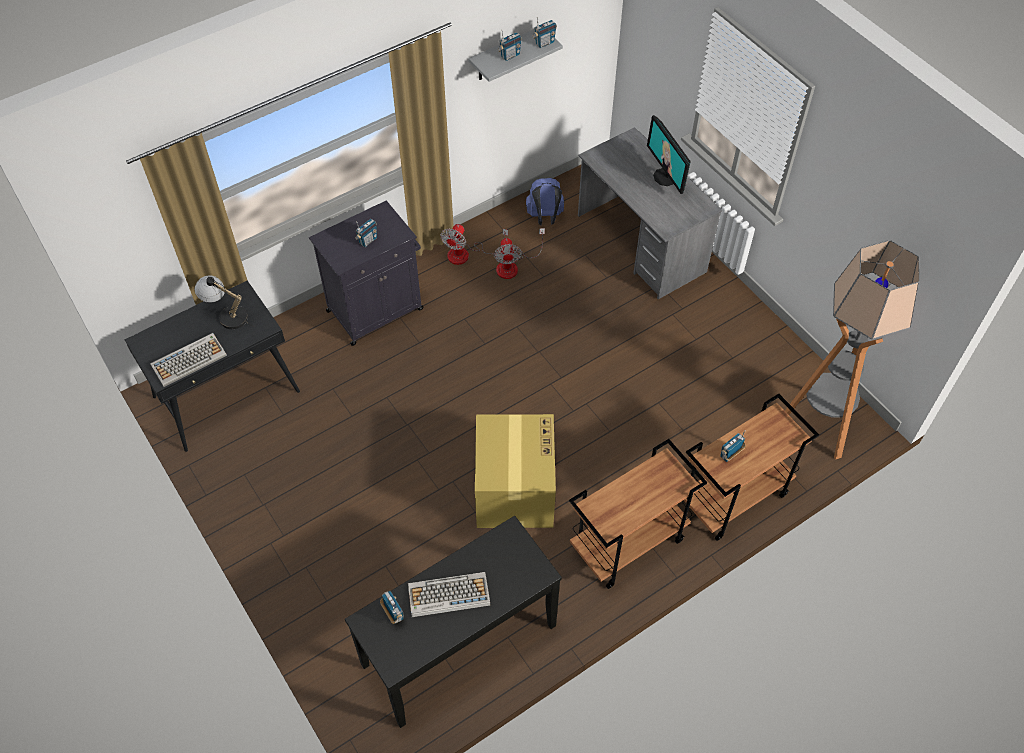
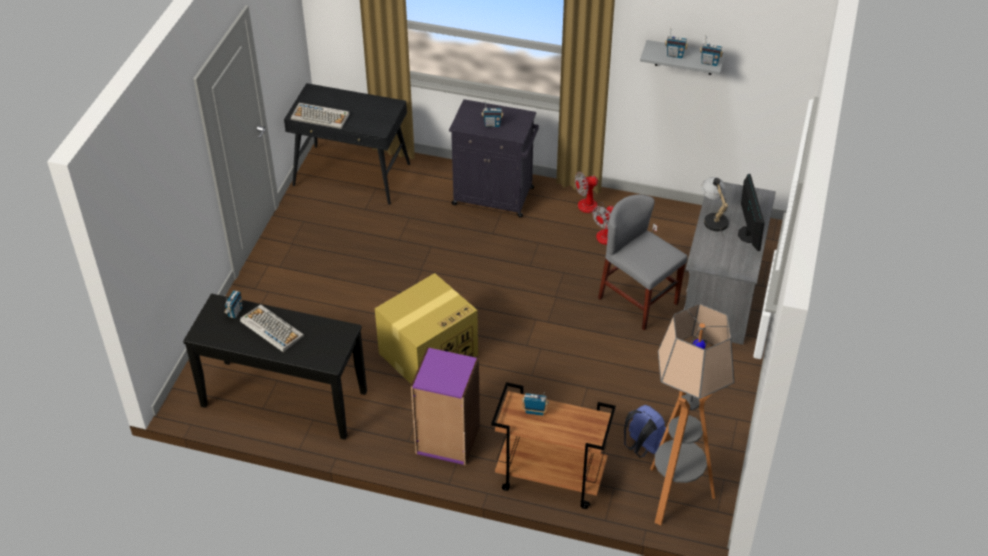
camera: 50 degrees right, 10 degrees down
(227, 315) = (370, 110): table lamp -> table lamp (713, 218)
(545, 217) = (679, 227): blue backpack -> blue backpack (643, 447)
(598, 301) = (638, 301): none -> grey chair
(627, 544) = (447, 440): brown cart -> purple bookcase
(665, 177) = (748, 234): monitor -> monitor turned 150 degrees clockwise

